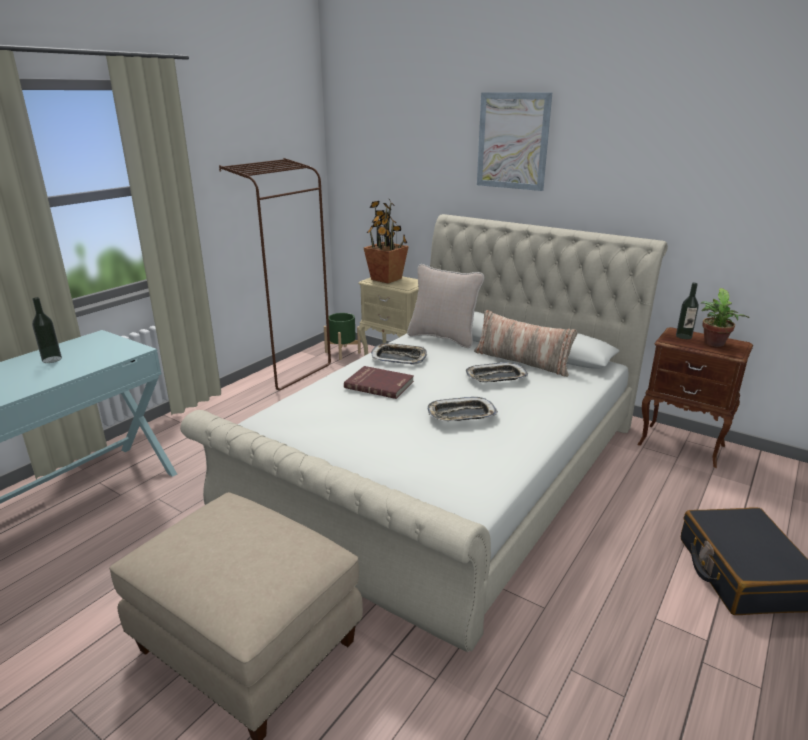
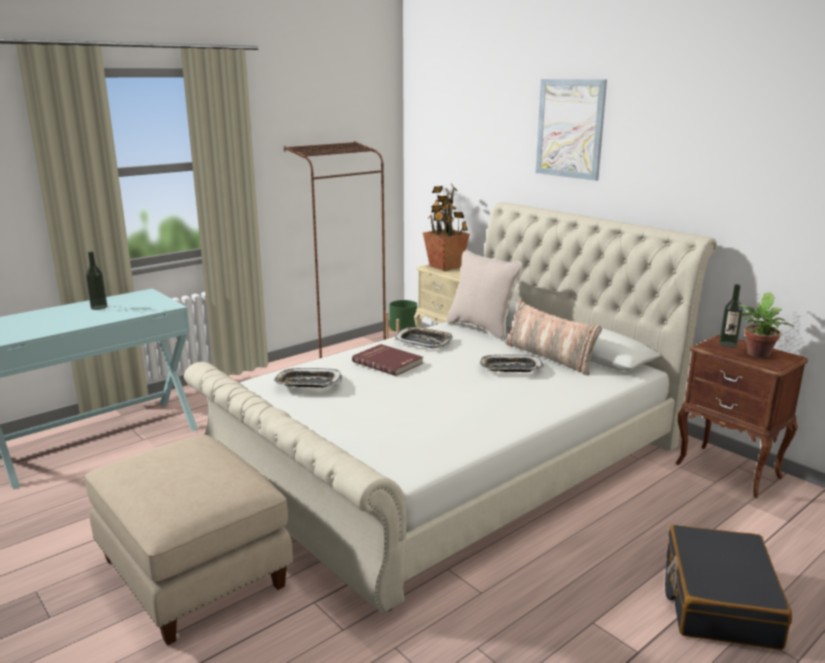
camera: 15 degrees right, 5 degrees down
(461, 415) = (450, 396): tray -> tray (308, 383)

